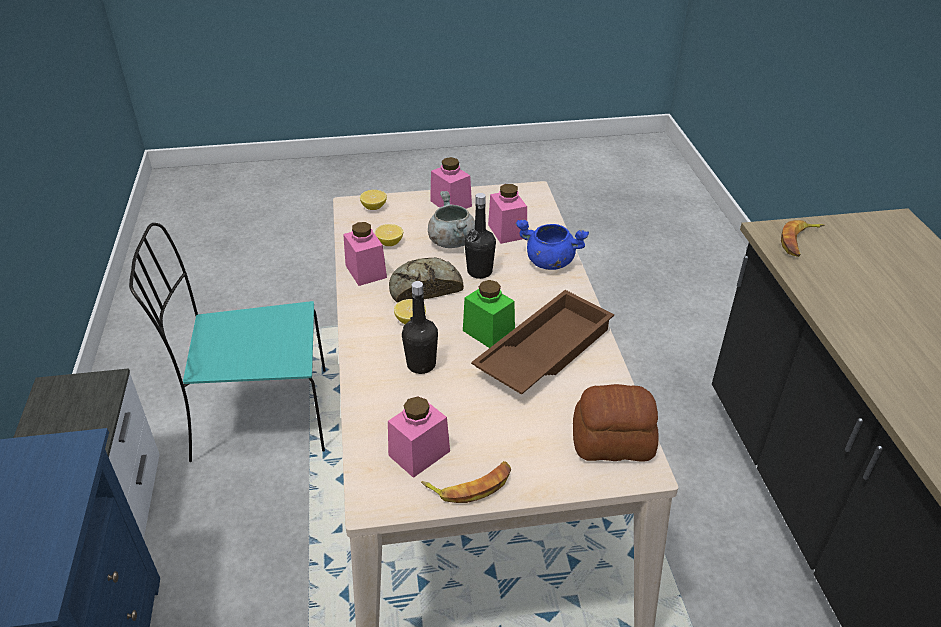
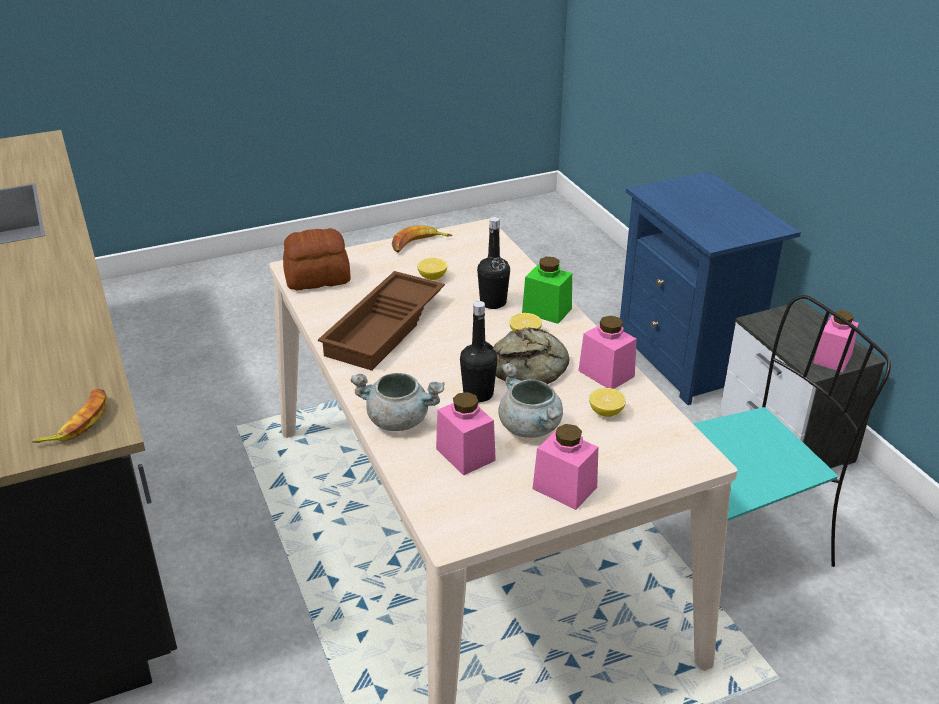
camera: 165 degrees right, 5 degrees down
(374, 207) = (667, 461): lemon -> lemon (432, 277)
(419, 453) = (463, 253): pink jar -> pink jar (832, 358)
(488, 332) = (443, 336): green jar -> green jar (547, 311)
(549, 262) = (399, 420): blue cooking pot -> grey cooking pot

